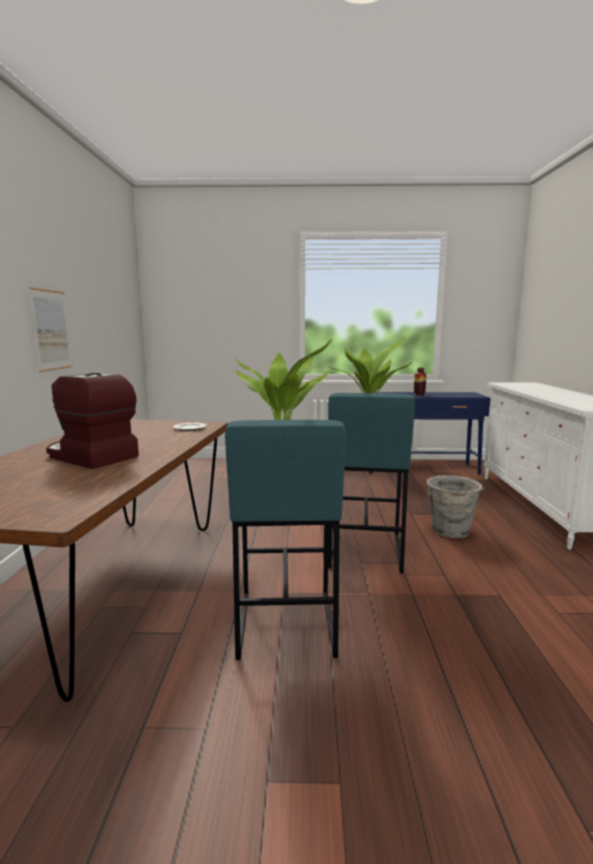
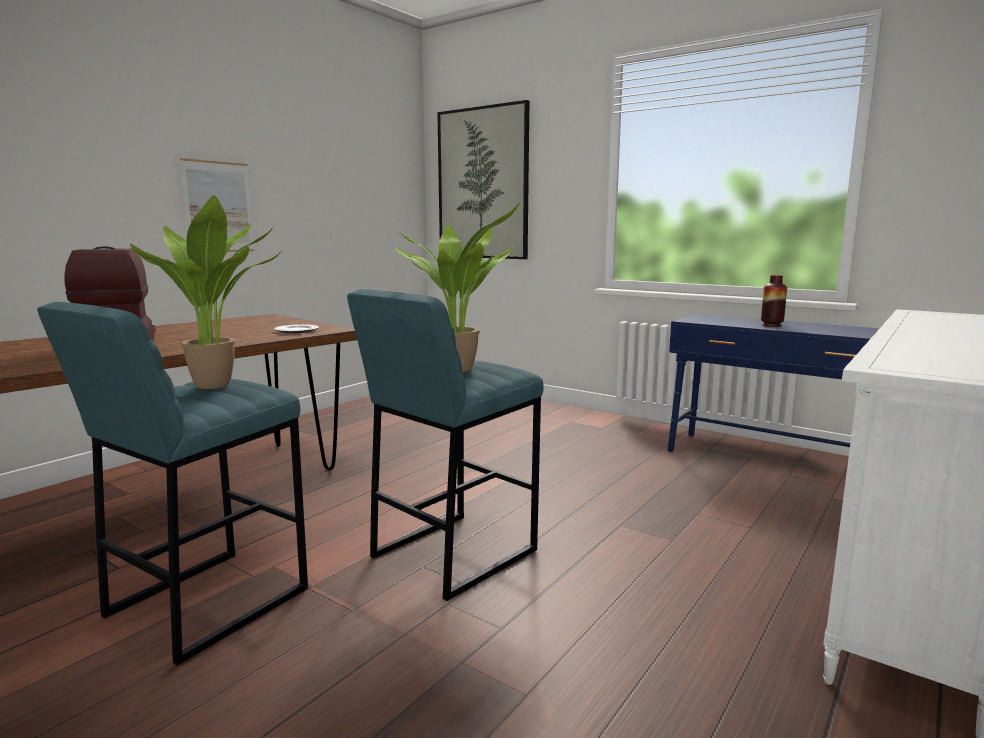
camera: 35 degrees right, 0 degrees up
(198, 309) = (483, 184): none -> picture
(450, 531) = (638, 569): grey bucket -> none

